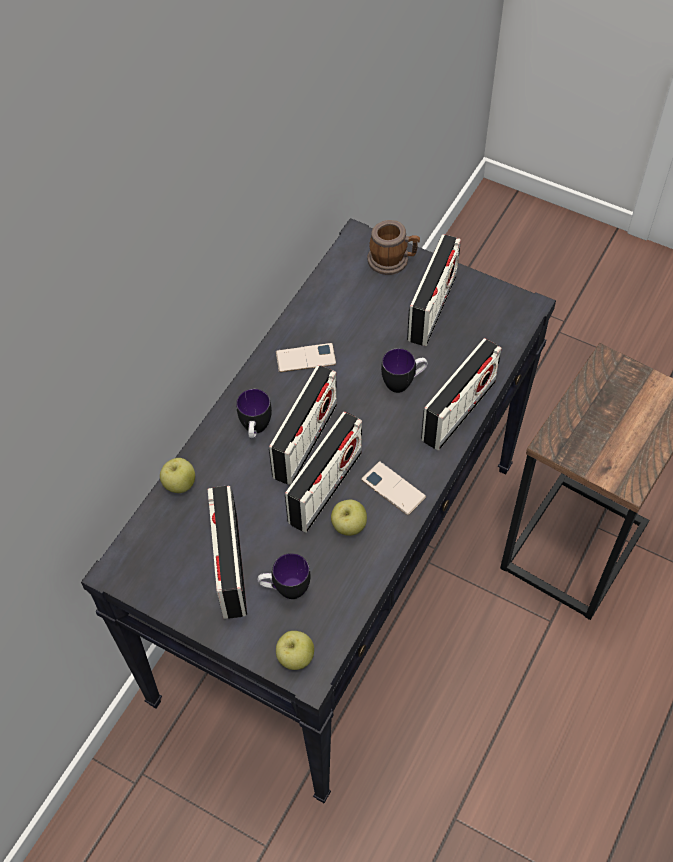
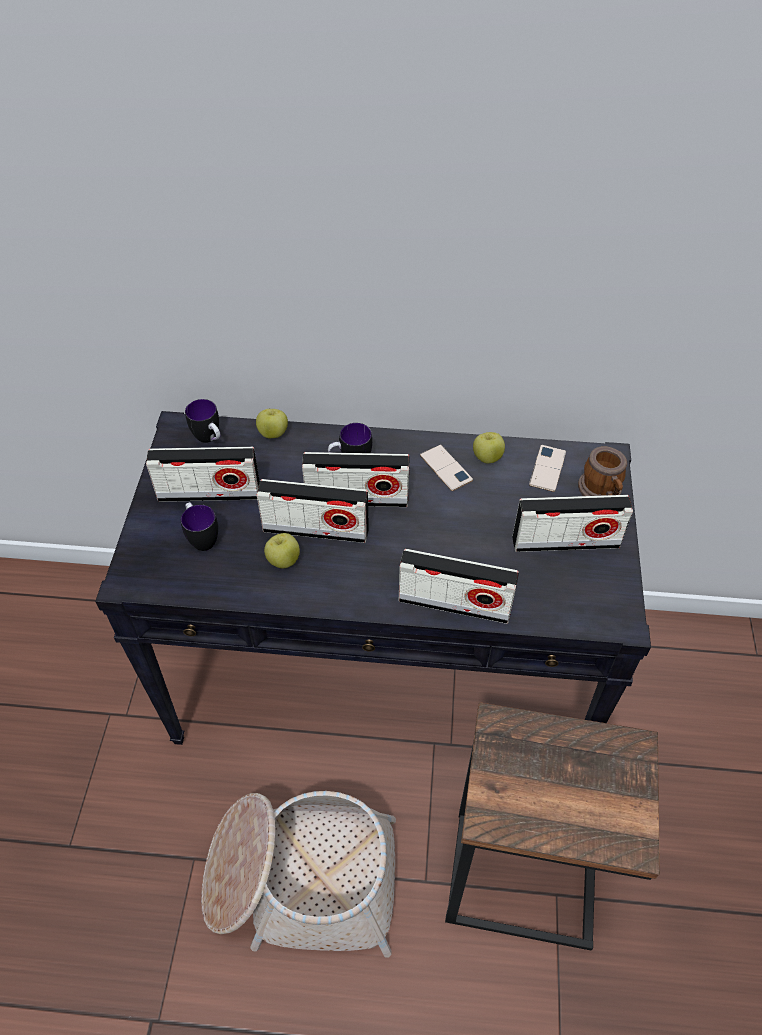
camera: 65 degrees right, 5 degrees down
(230, 566) = (209, 493): radio -> radio turned 150 degrees counterclockwise
(295, 657) = (139, 567): apple -> apple (487, 457)
(393, 488) = (339, 580): phone -> phone (547, 468)
(403, 383) = (461, 548): mug -> mug (210, 439)
(511, 724) = (301, 879): none -> basket

